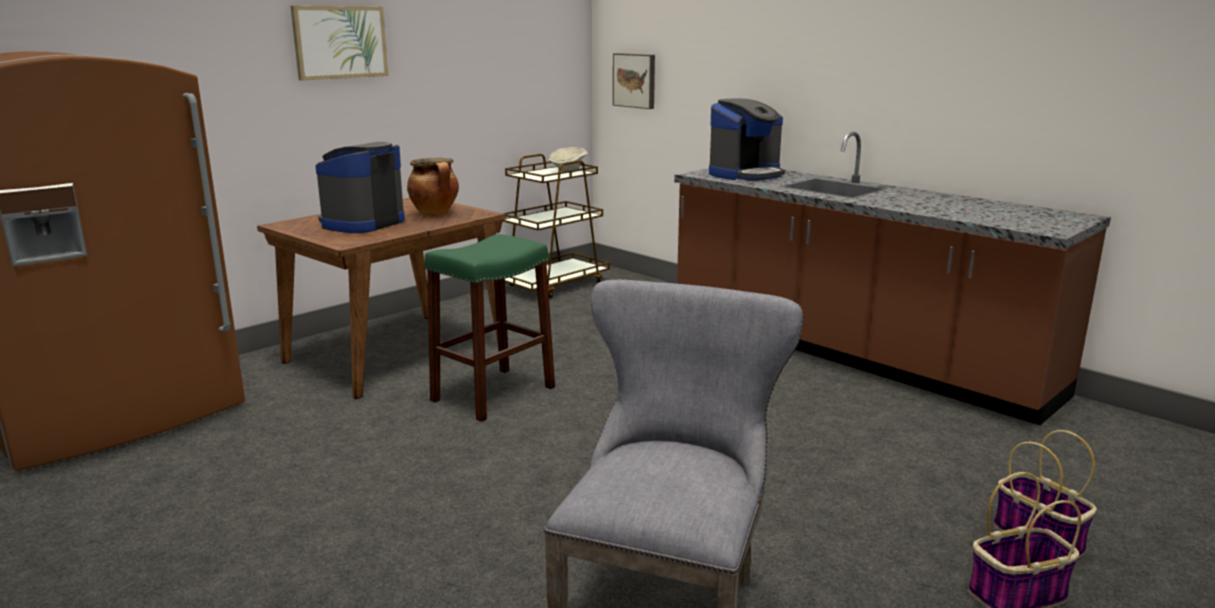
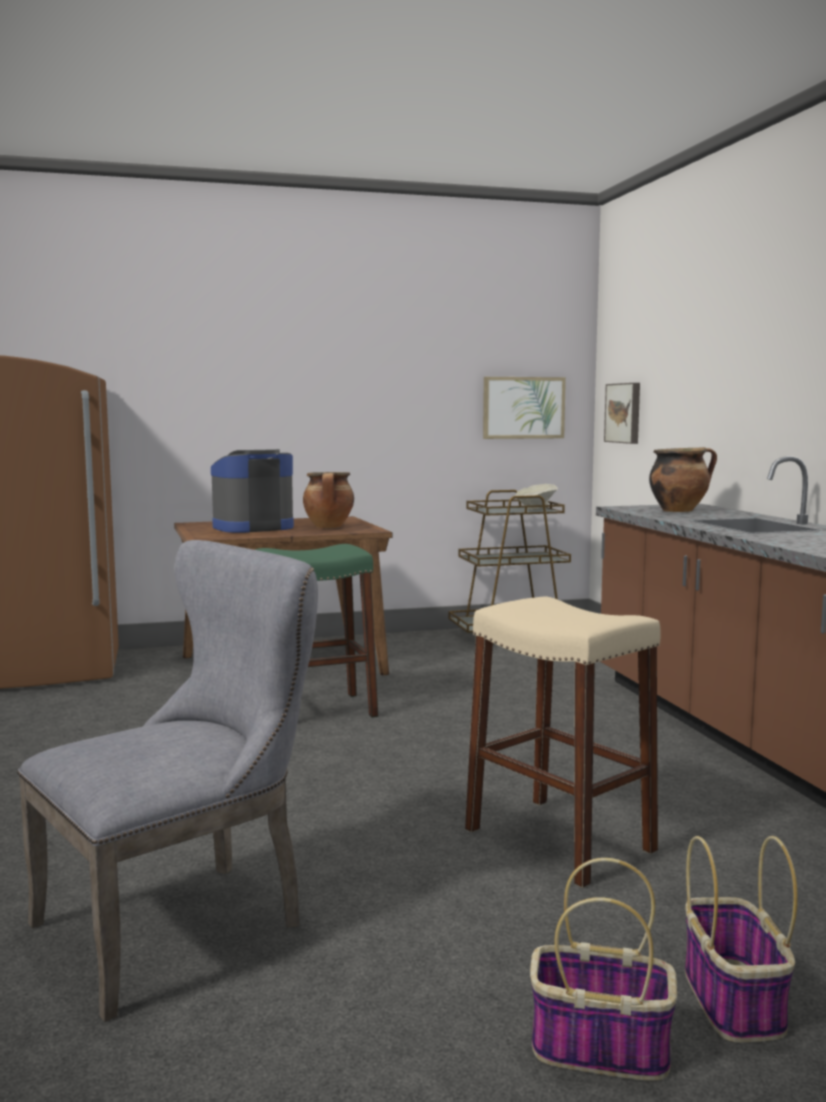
camera: 30 degrees right, 10 degrees down
(340, 42) = (291, 364): picture -> picture (523, 407)
(746, 174) = (679, 510): coffee machine -> cooking pot
(818, 459) = (559, 840): none -> beige stool

